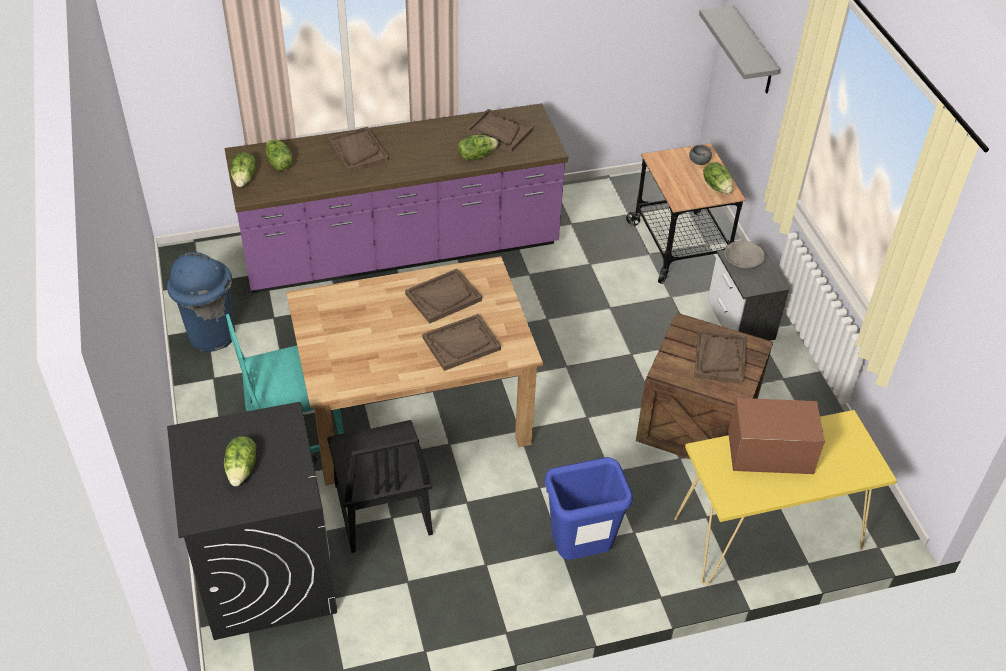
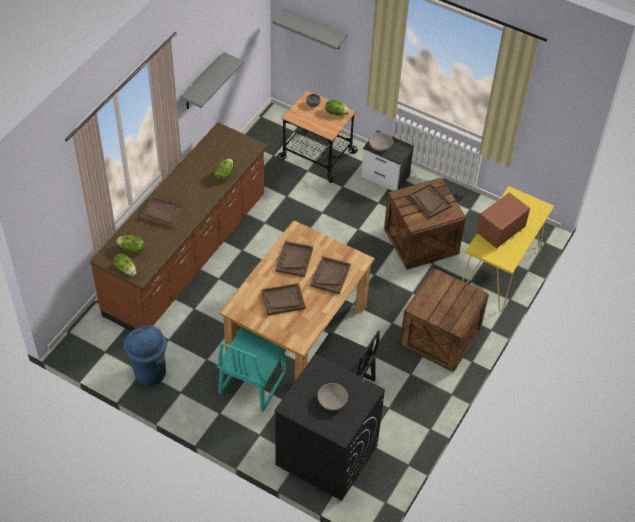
camera: 45 degrees left, 5 degrees up
(242, 469) = (332, 400): lettuce -> grey bowl
(401, 251) = (187, 256): purple counter -> brown counter
(499, 132) = (218, 153): brown tray -> brown tray (283, 300)
(540, 32) = (202, 82): none -> grey shelf
(579, 552) = (440, 337): blue trash can -> crate

